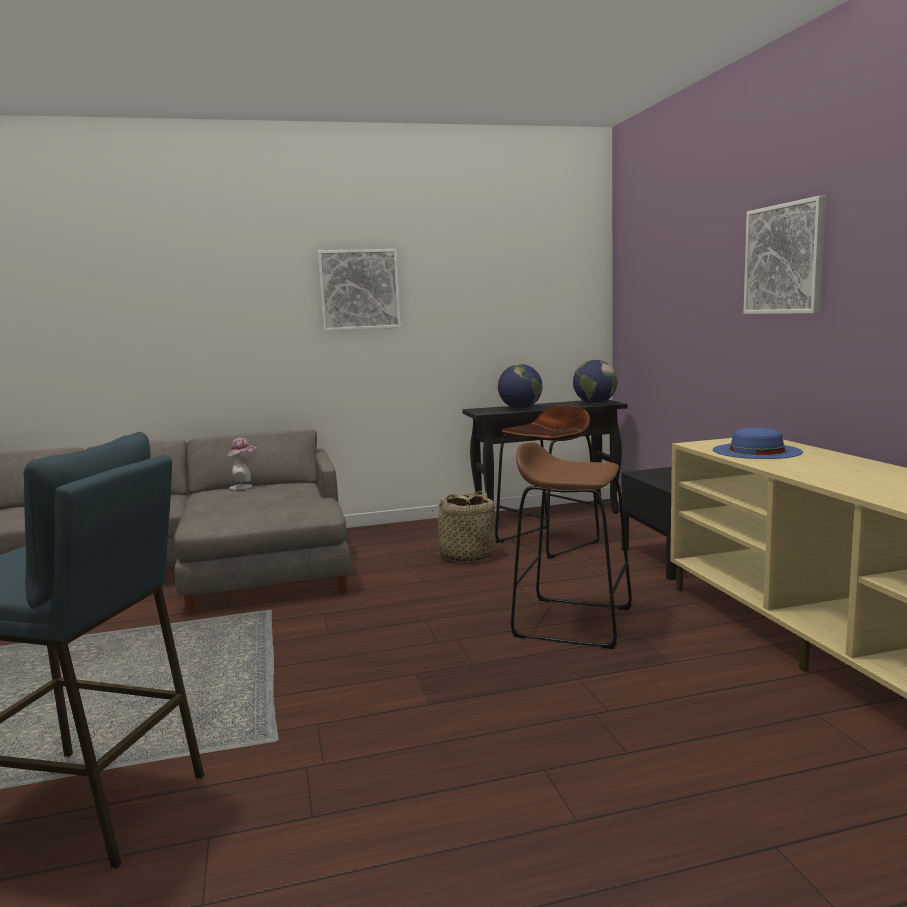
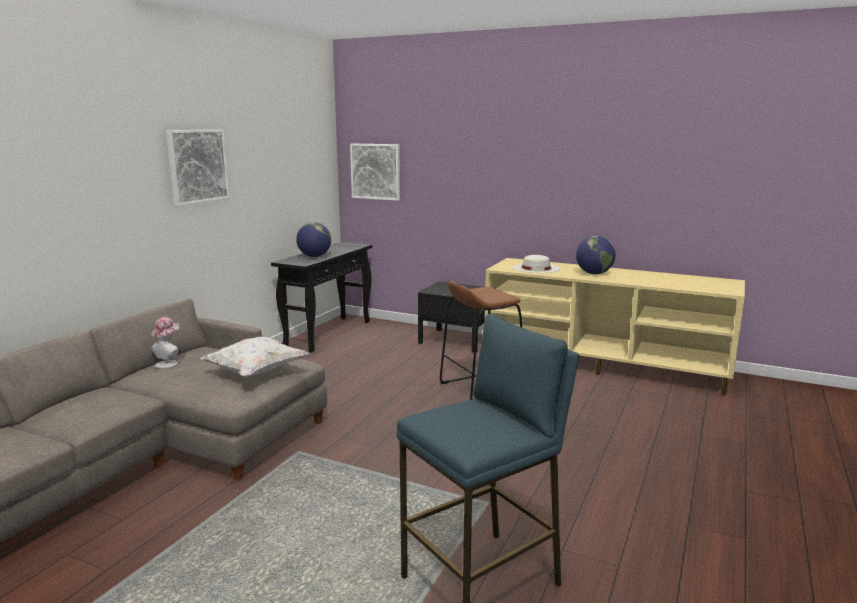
camera: 50 degrees left, 5 degrees up
(265, 509) = (256, 372): none -> white pillow
(466, 556) = (341, 374): basket -> none
(547, 542) = (370, 350): brown stool -> none
(595, 403) = (351, 246): globe -> globe (594, 273)
(756, 451) = (536, 268): blue hat -> white hat
(784, 259) = (520, 157): picture -> picture (376, 171)

